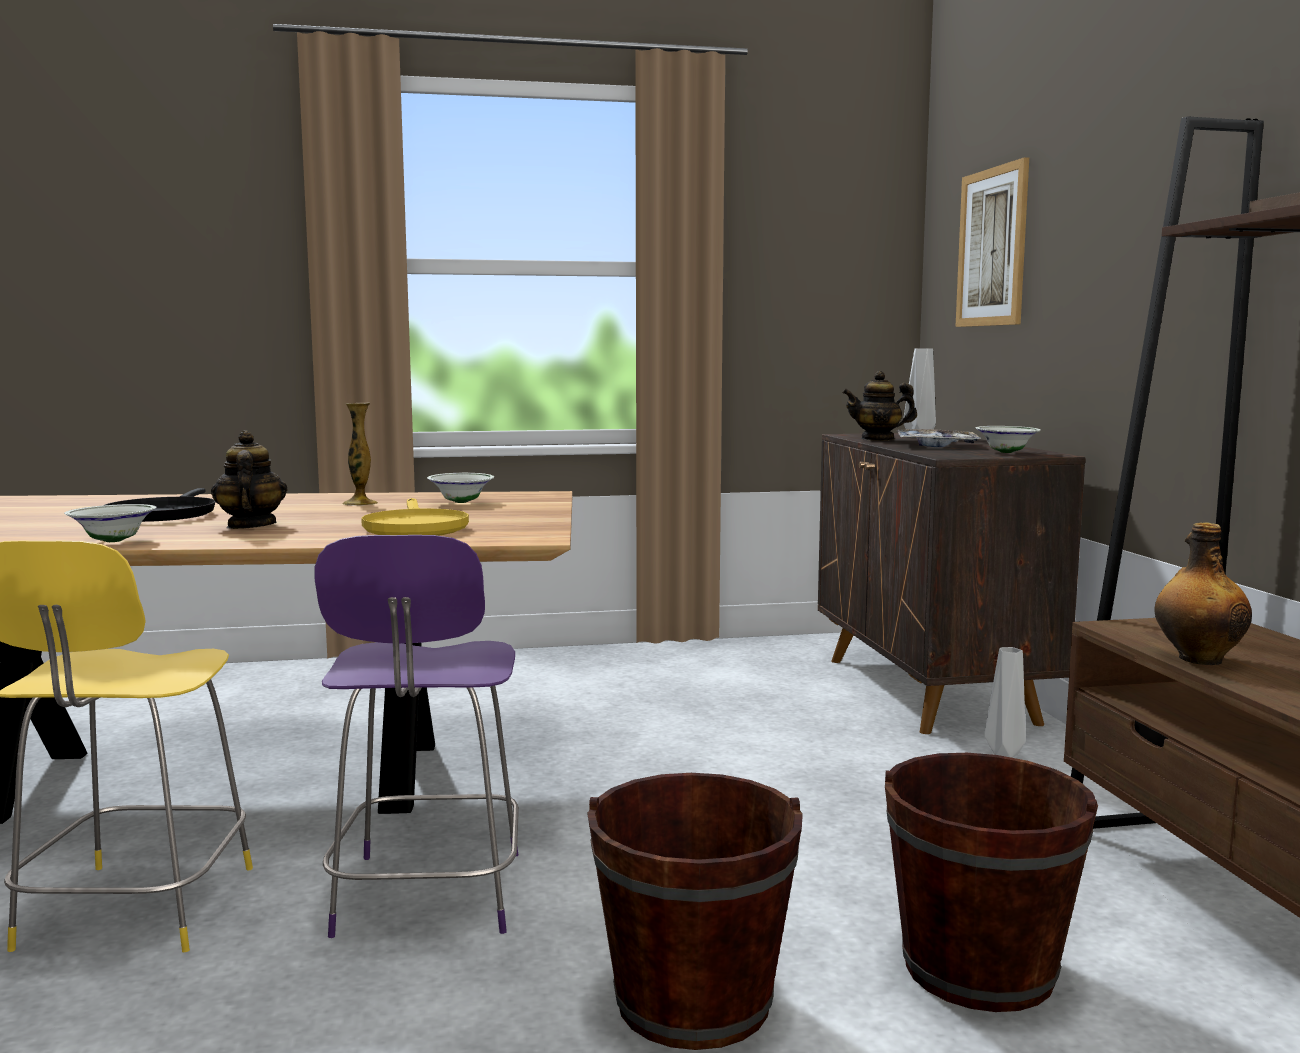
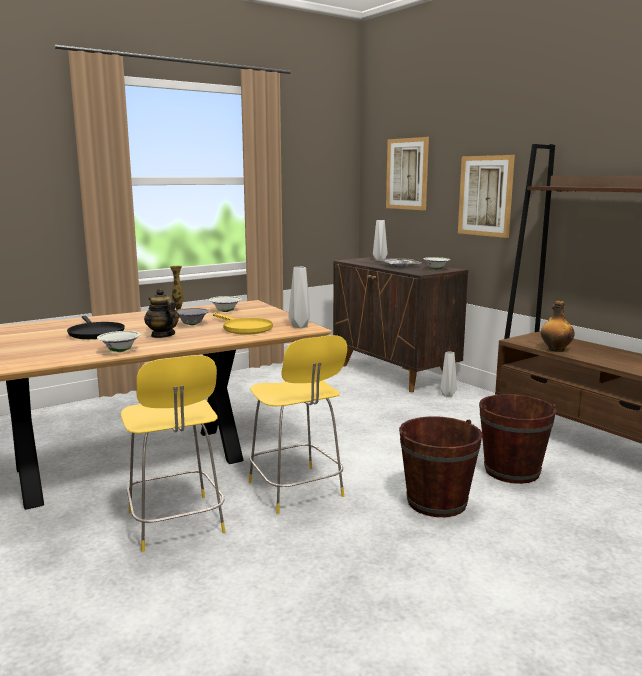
camera: 25 degrees left, 5 degrees up
(346, 515) = (192, 324): none -> grey bowl
(428, 897) = (297, 491): purple chair -> yellow chair
(525, 533) = (299, 326): none -> grey vase
(878, 439) = (367, 263): teapot -> none
(1126, 276) = (485, 196): none -> picture

